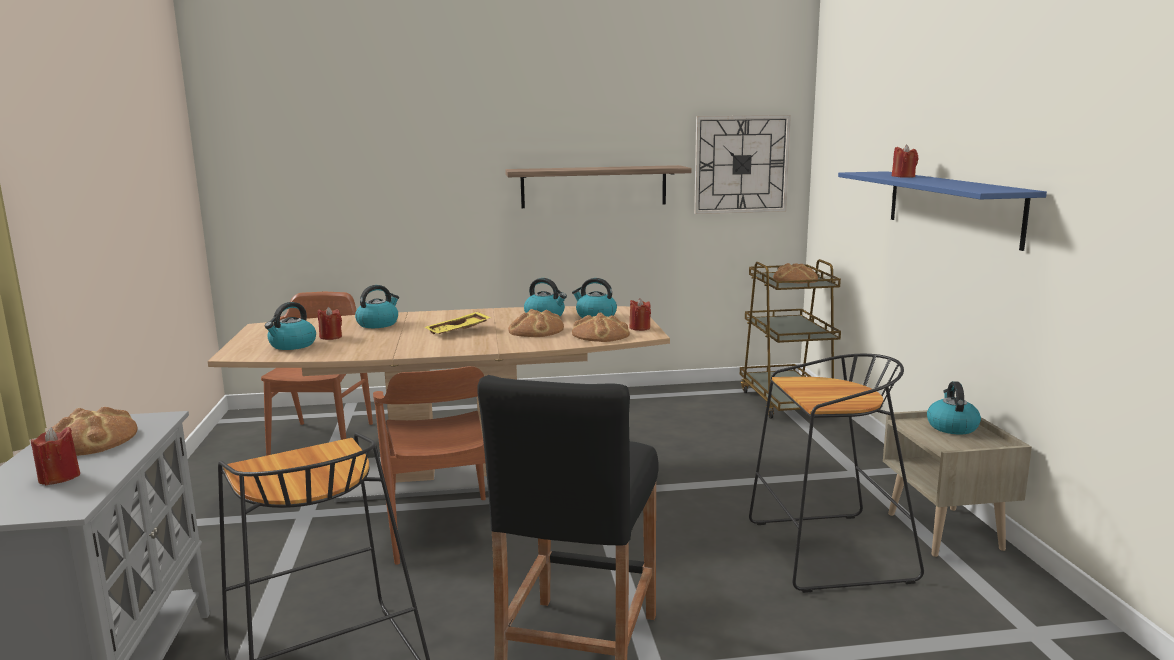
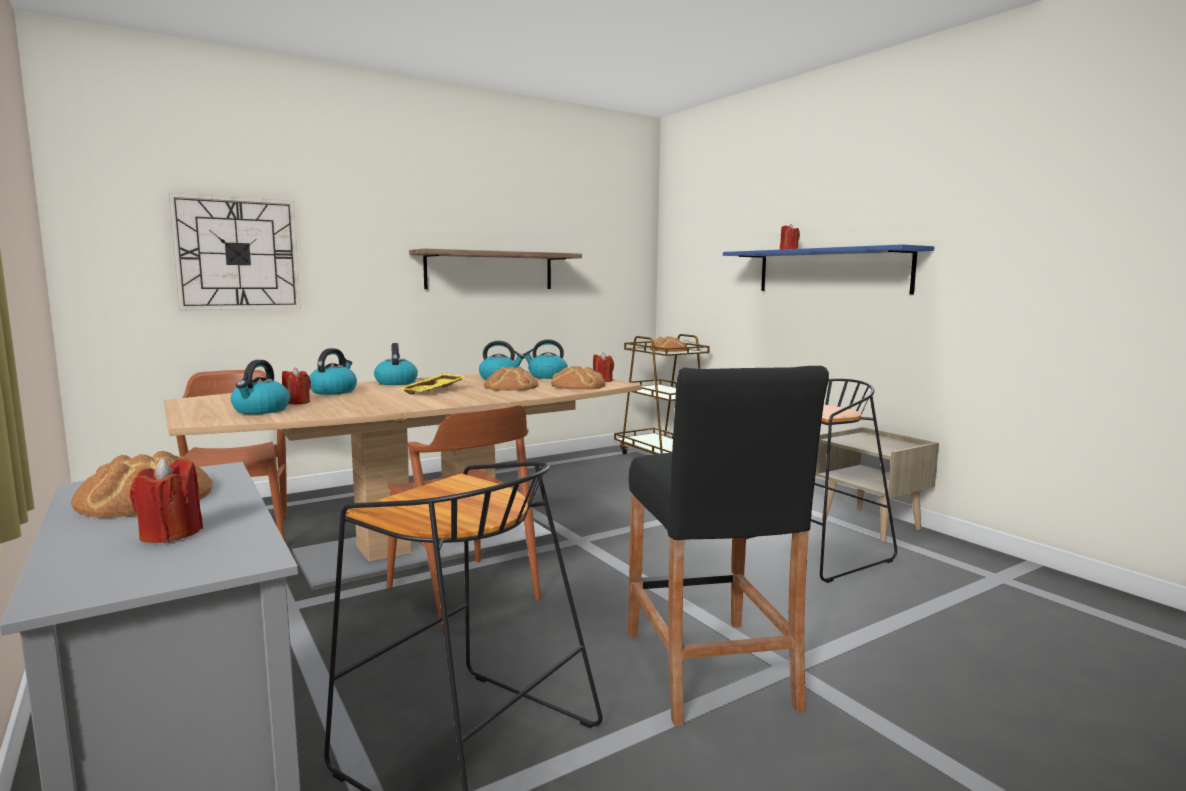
camera: 25 degrees left, 5 degrees down
(741, 164) = (608, 256): wall clock -> wall clock (237, 254)
(951, 427) = (867, 439): kettle -> kettle (396, 382)

